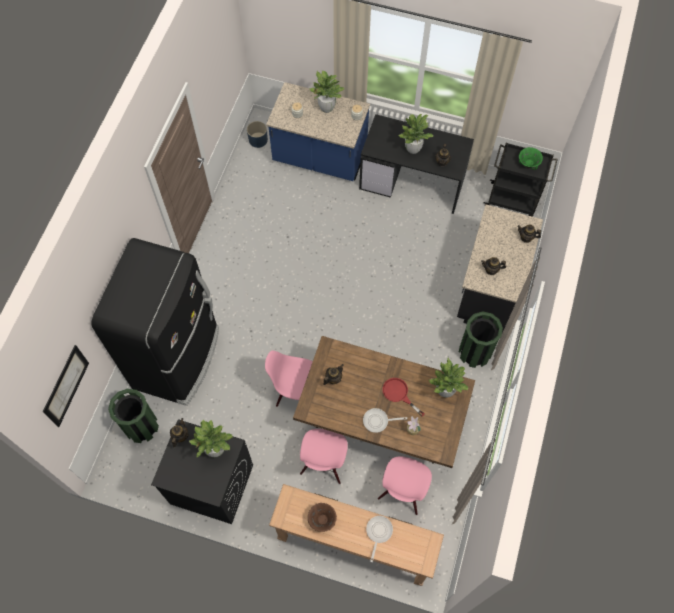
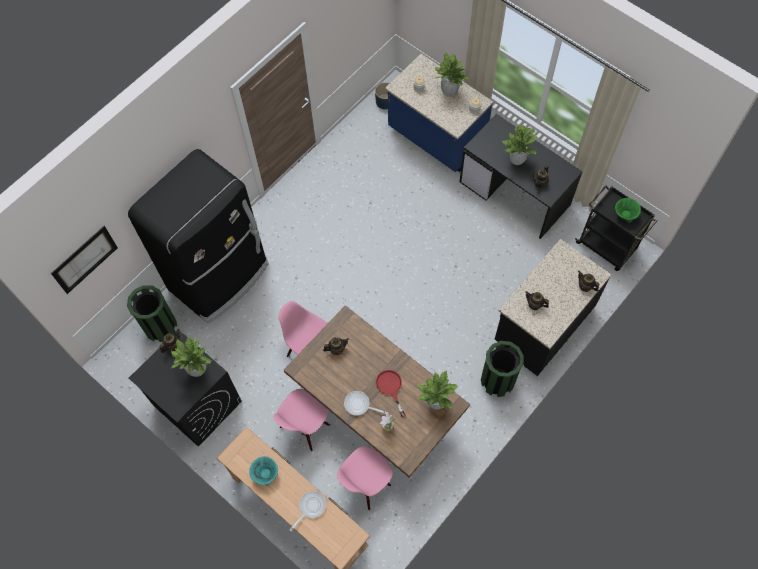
camera: 25 degrees right, 0 degrees up
(322, 519) = (265, 473): brown bowl -> turquoise bowl

